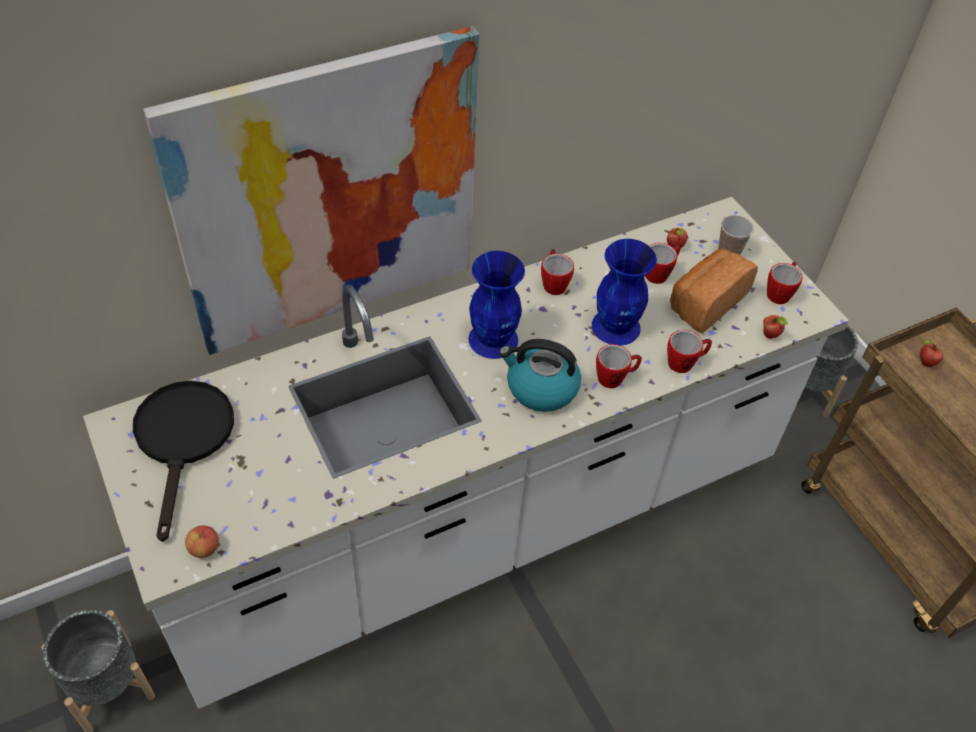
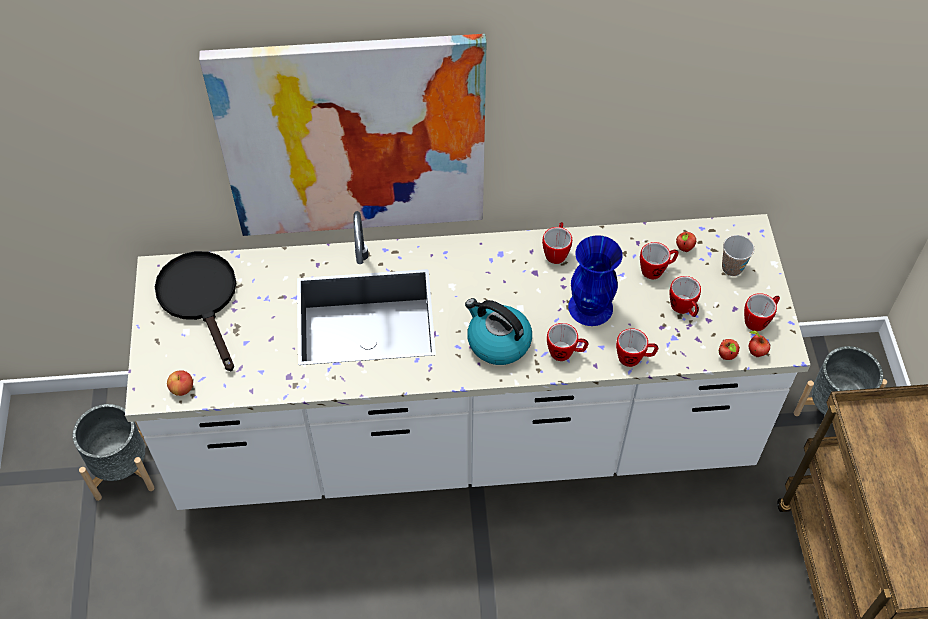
camera: 25 degrees right, 5 degrees up
(184, 440) = (201, 299): black frying pan -> black frying pan turned 45 degrees counterclockwise
(494, 340) = (479, 288): blue vase -> none
(705, 302) = (684, 309): bread -> mug
(925, 363) = (884, 426): apple -> apple (755, 352)

